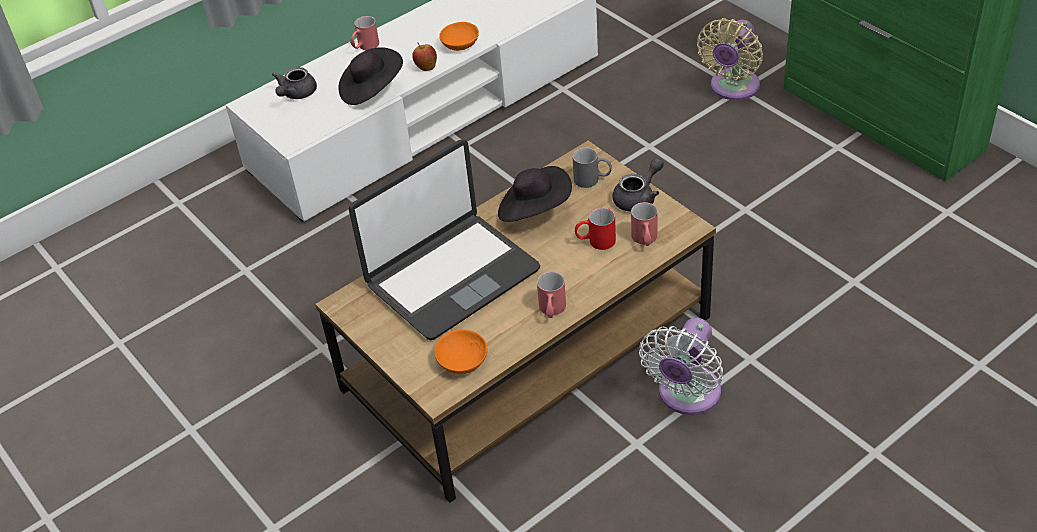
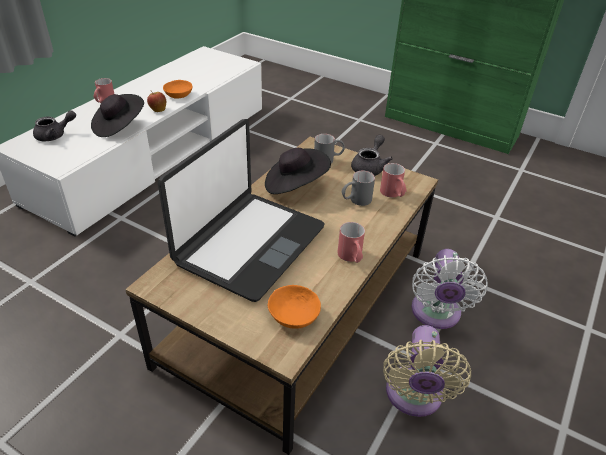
camera: 25 degrees left, 5 degrees down
(296, 94) = (55, 135): grey teapot -> grey teapot turned 120 degrees counterclockwise
(595, 242) = (355, 200): red mug -> grey mug
(732, 88) = (354, 119): beige fan -> beige fan (413, 397)

